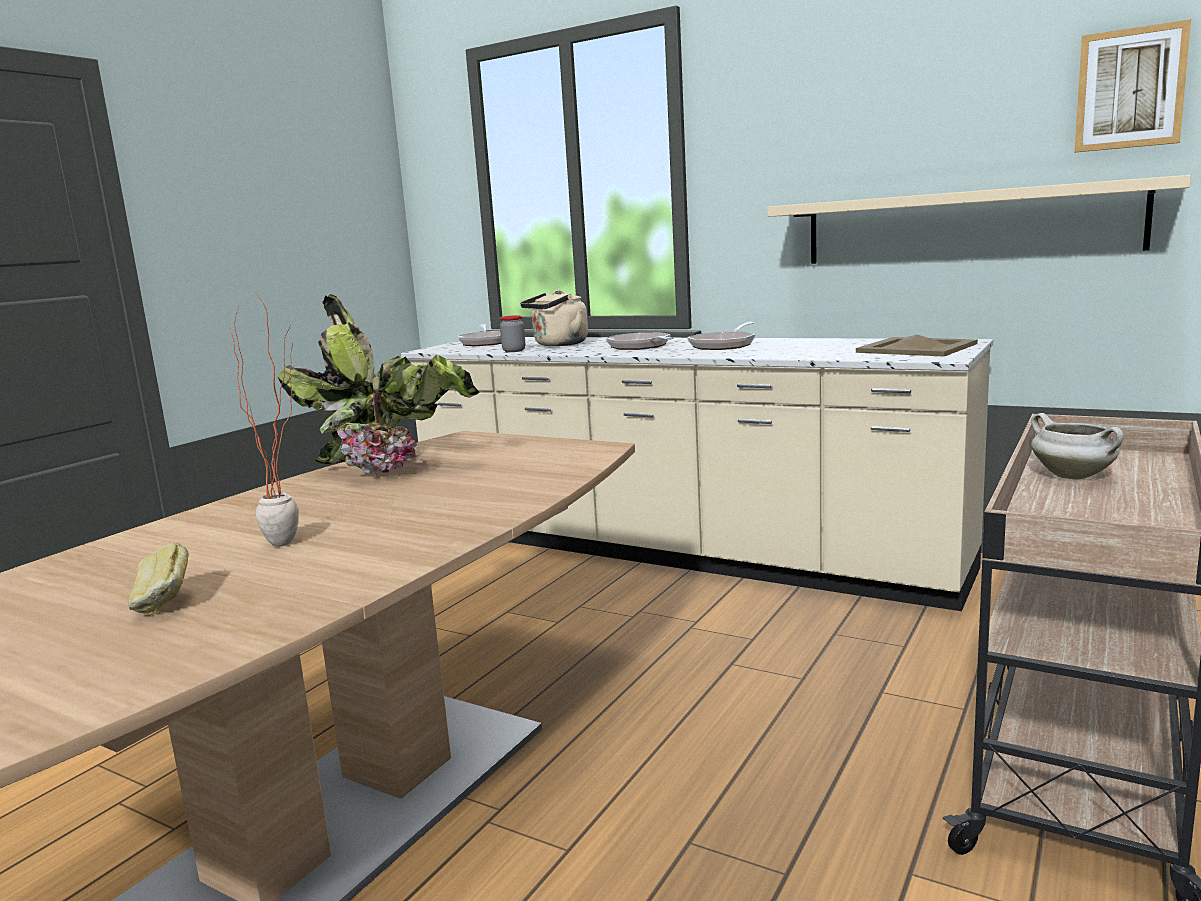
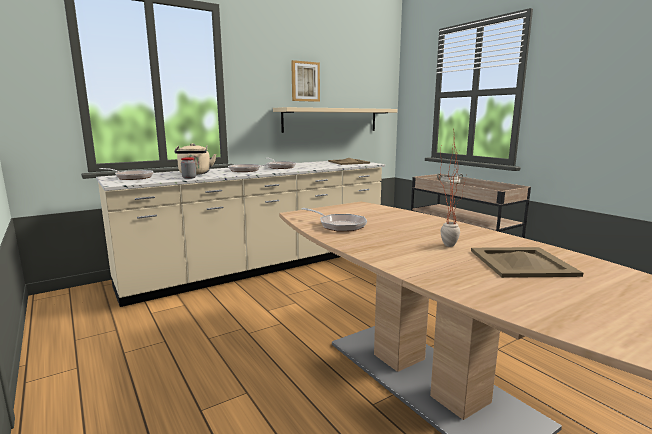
camera: 65 degrees left, 0 degrees up
(164, 605) = (521, 263): bread -> beige tray
(395, 468) = (339, 225): potted plant -> frying pan
(1130, 89) = (368, 81): picture -> picture (305, 81)

